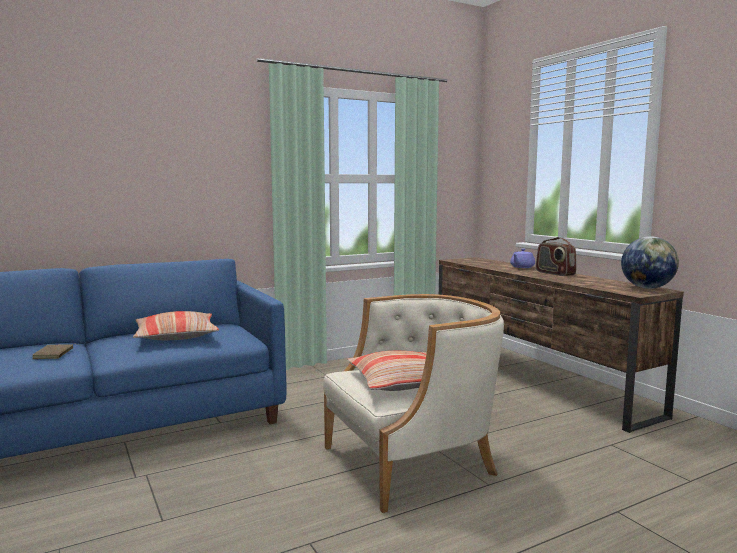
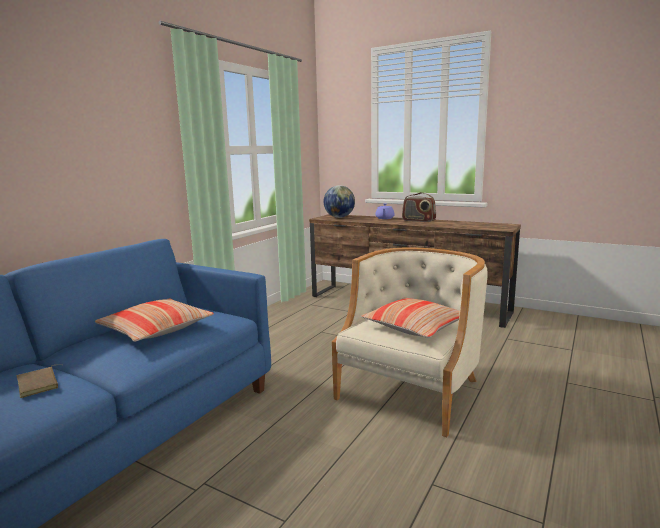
camera: 30 degrees left, 5 degrees up
(647, 288) = (498, 224): globe -> globe (339, 217)

